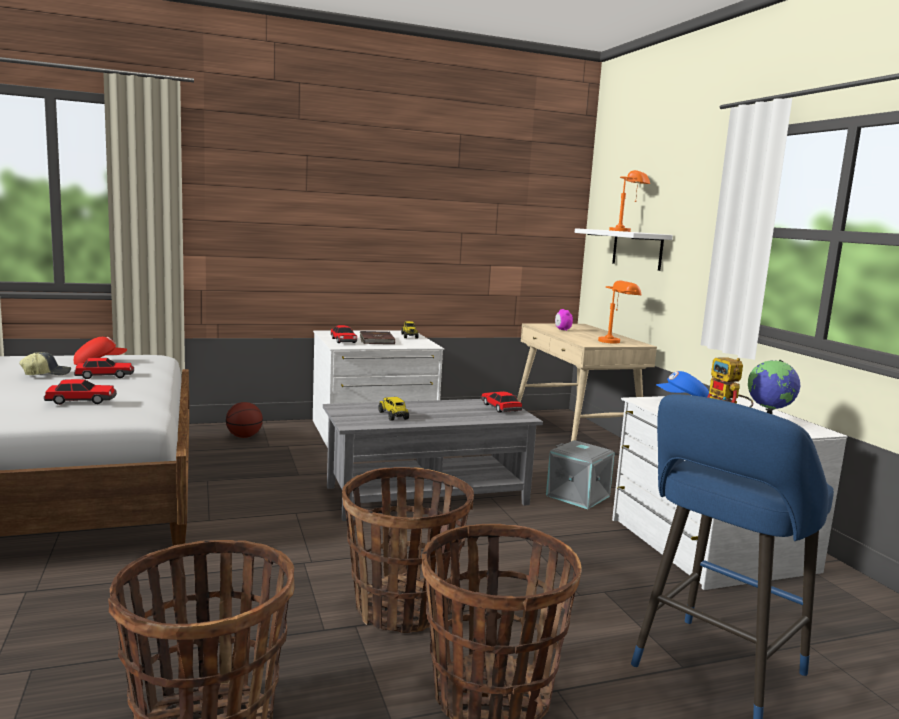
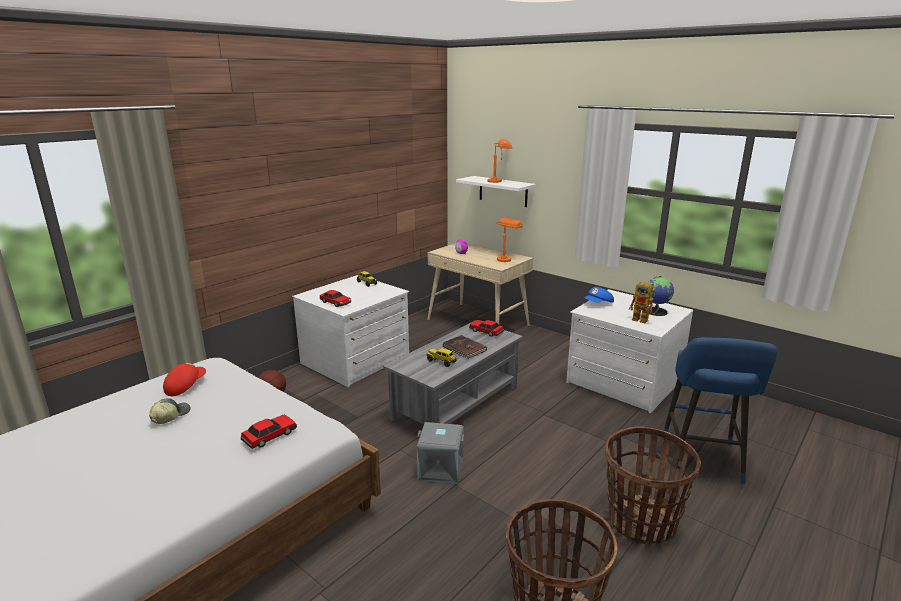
camera: 30 degrees left, 10 degrees up
(105, 376) = (223, 400): toy car -> none
(376, 340) = (354, 295): brown book -> brown book (464, 349)
(403, 608) = (543, 490): basket -> none
(579, 495) = (532, 370): grey storage box -> grey storage box (441, 468)

